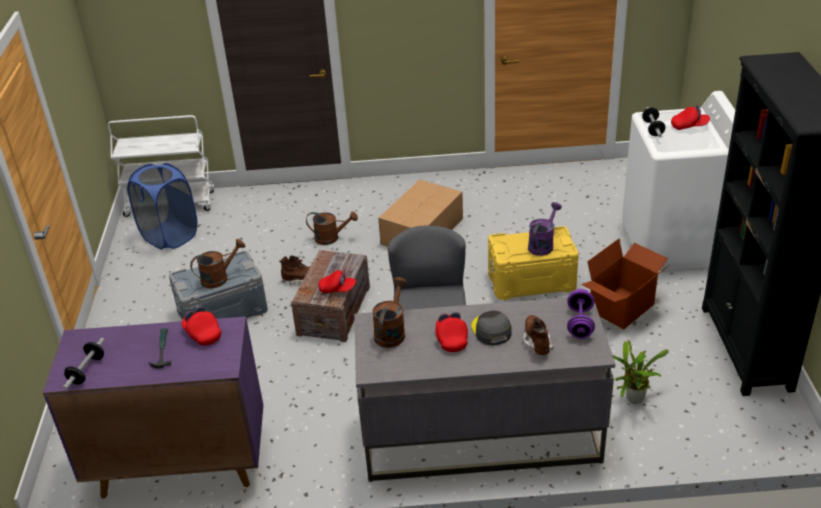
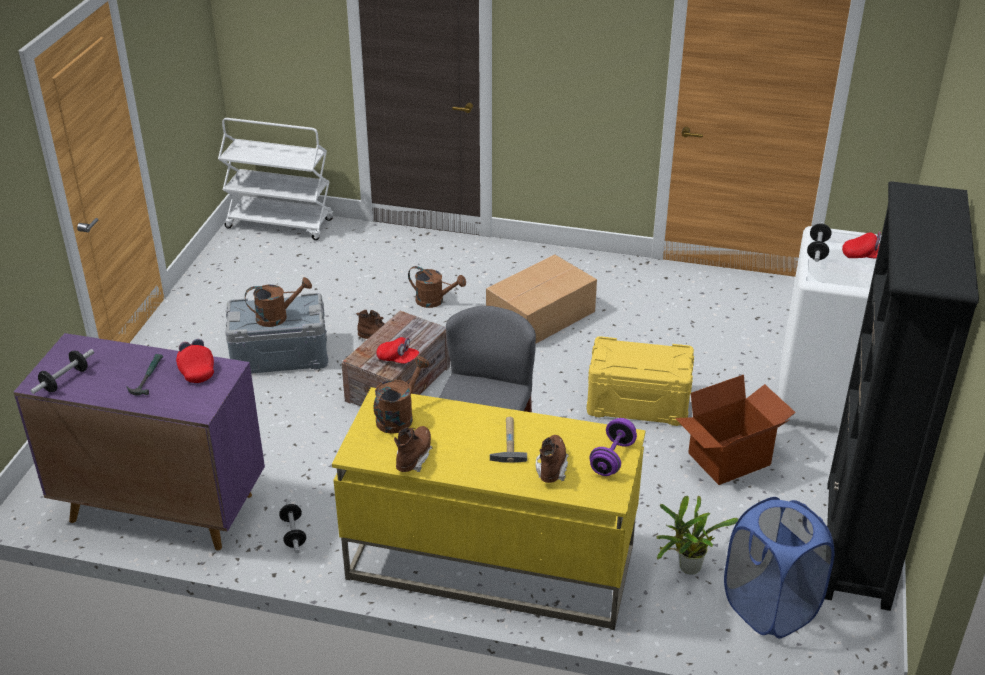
camera: 15 degrees right, 0 degrees up
(169, 236) = (263, 260): blue laundry basket -> blue laundry basket (769, 607)
(306, 455) = (293, 533): none -> dumbbell
(422, 362) = (413, 457): none -> brown boot
(451, 339) = (459, 440): red cap -> none
(479, 436) = (489, 562): grey desk -> yellow desk
(491, 330) = (508, 441): grey cap -> hammer
(542, 244) = (654, 361): purple watering can -> none

